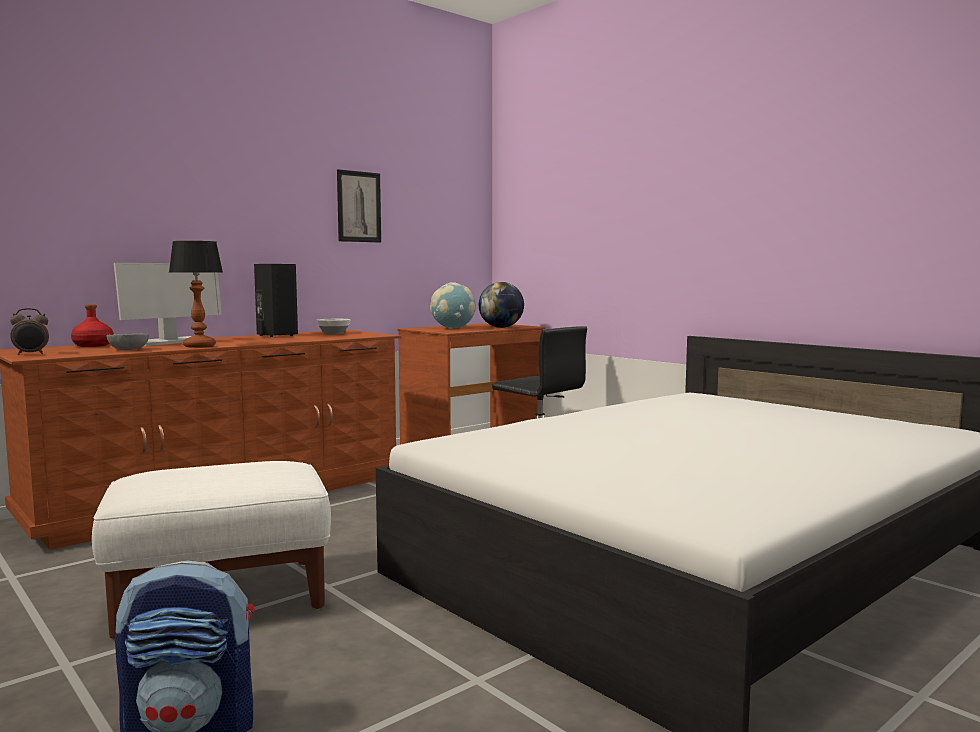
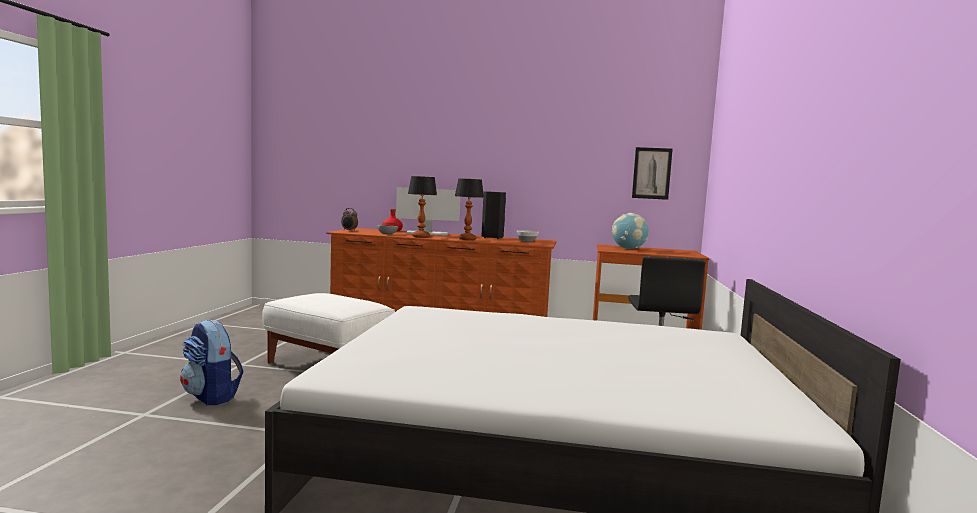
camera: 50 degrees right, 0 degrees up
(272, 341) = (467, 239): none -> table lamp
(359, 207) = (575, 154): picture -> picture (651, 173)
(501, 327) = (668, 253): globe -> none

